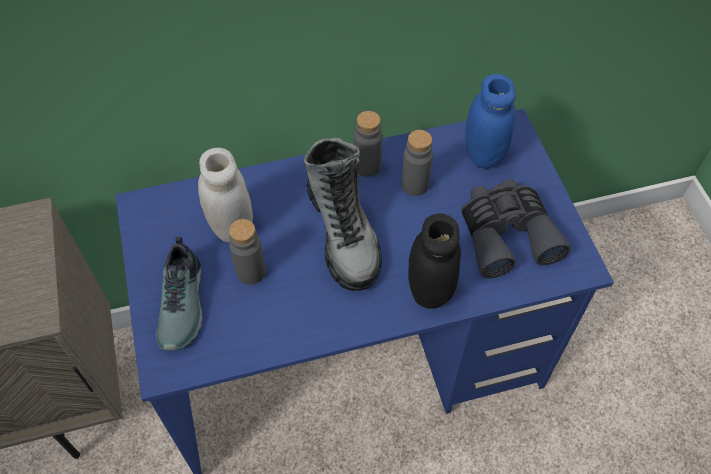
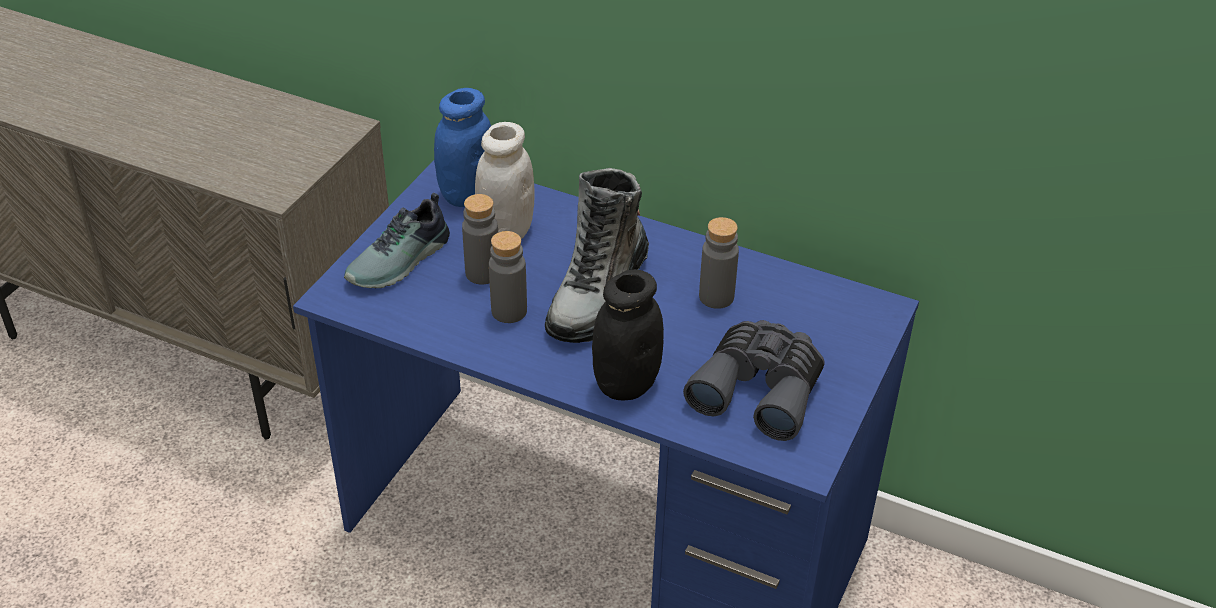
camera: 40 degrees right, 15 degrees down
(367, 166) = (687, 256): grey bottle -> grey bottle (509, 311)
(483, 154) = (821, 313): blue jar -> blue jar (467, 195)

